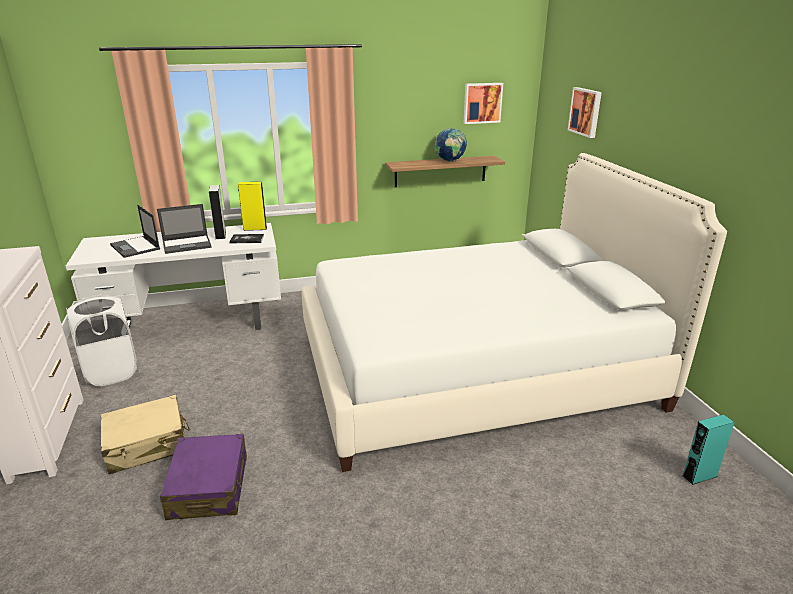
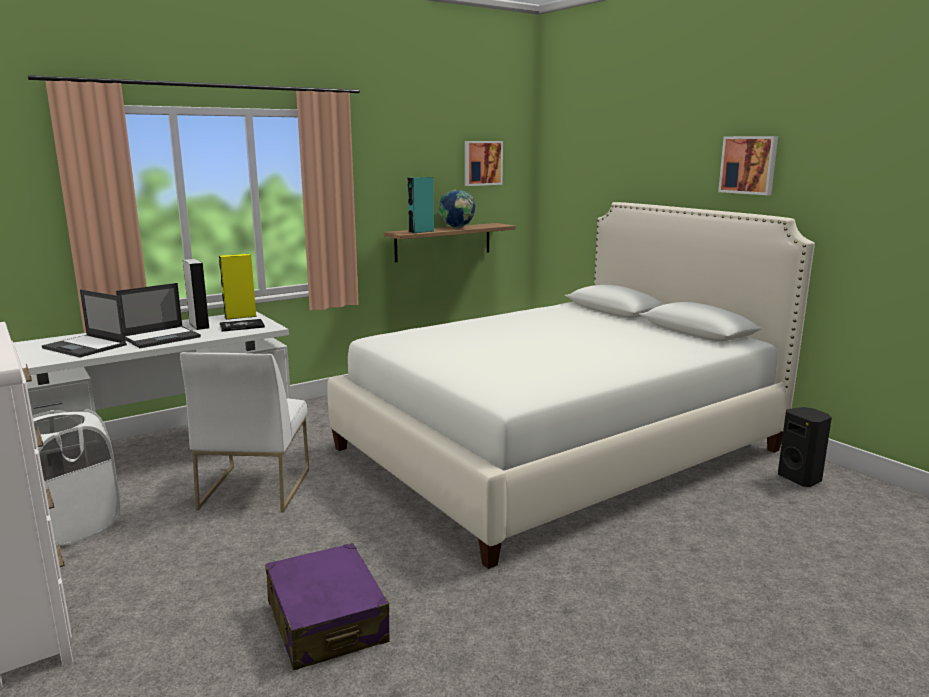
camera: 20 degrees left, 10 degrees down
(147, 444) = (196, 596): beige suitcase -> none
(234, 363) = (255, 488): none -> white chair
(586, 112) = (607, 162): picture -> picture (749, 165)
(669, 446) = (800, 478): none -> black speaker
(699, 476) = (846, 497): turquoise speaker -> turquoise speaker (421, 231)

